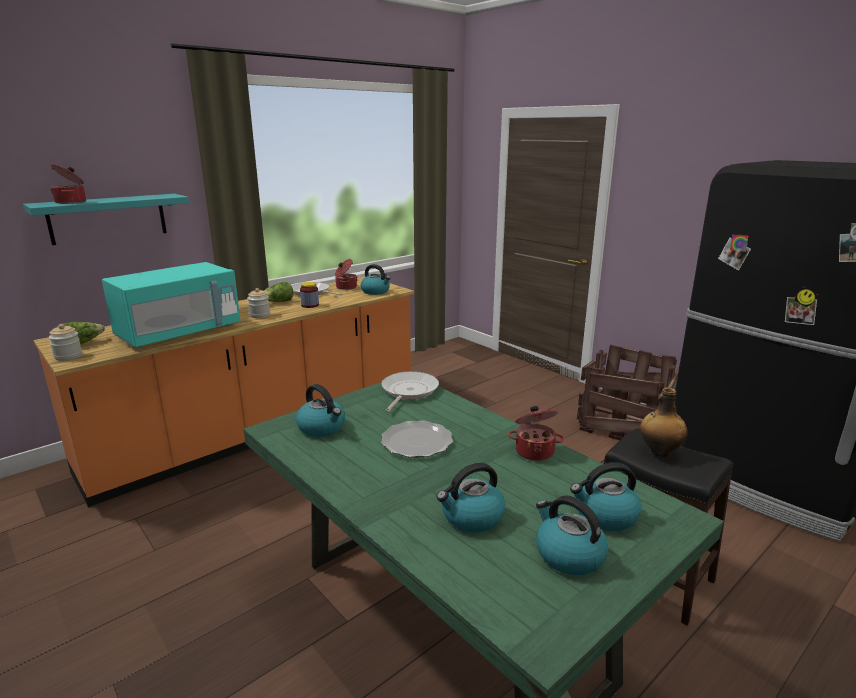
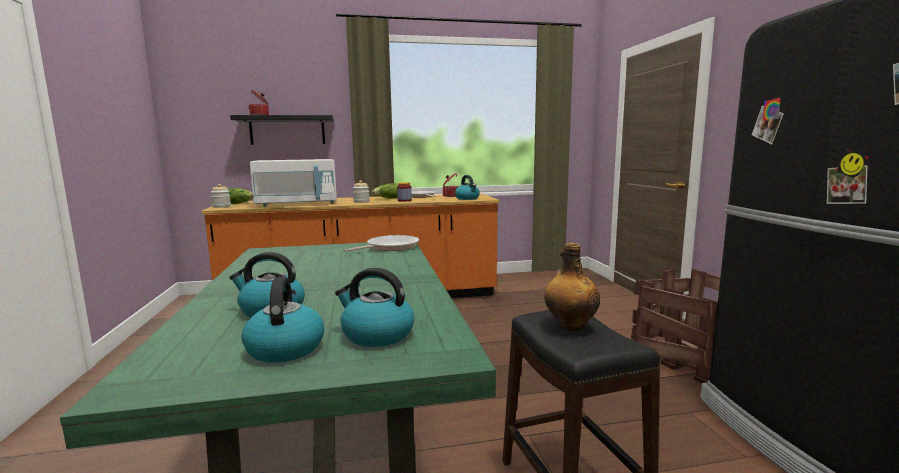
camera: 30 degrees right, 10 degrees down
(108, 218) = (287, 130): turquoise shelf -> black shelf
(180, 333) = (297, 204): turquoise microwave -> white microwave
(322, 428) = (291, 254): kettle -> none
(417, 442) = (333, 269): plate -> none
(534, 451) = (411, 288): cooking pot -> none

